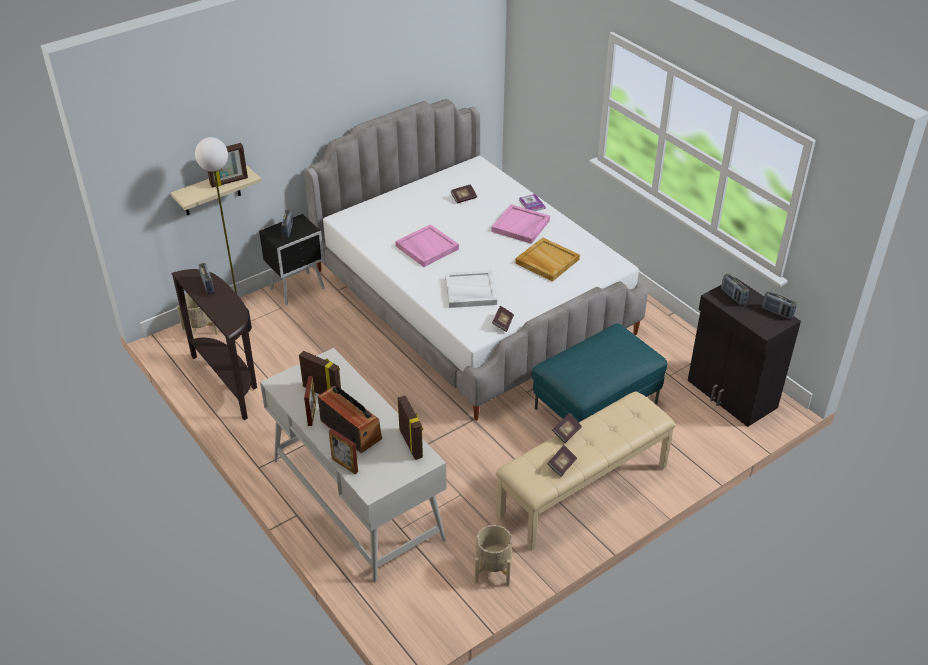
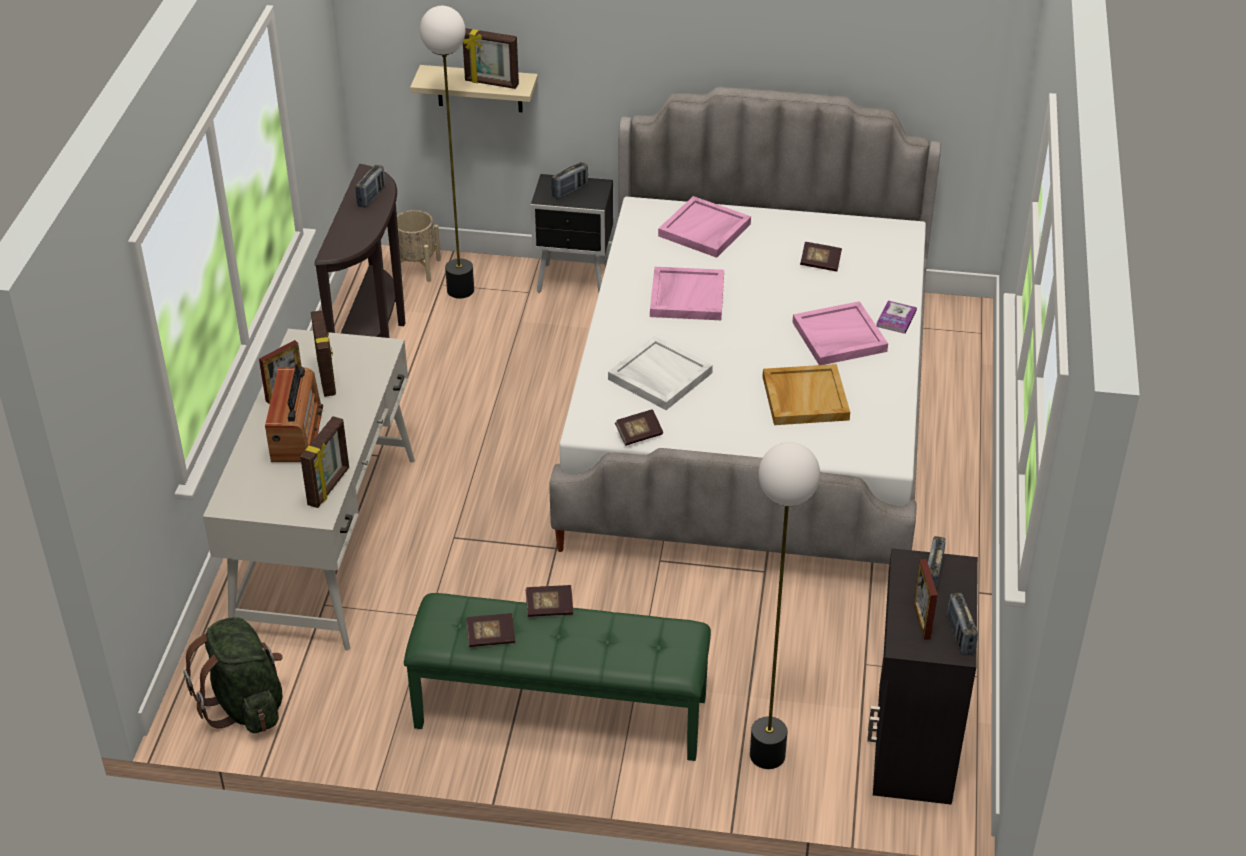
camera: 45 degrees right, 0 degrees up
(345, 465) = (240, 463): picture frame -> picture frame (922, 621)
(388, 212) = (704, 230): none -> pink tray
(434, 607) = (245, 705): none -> green backpack
(493, 570) = (350, 716): beige planter -> none
(583, 491) = (560, 713): beige bench -> green bench
(595, 405) = (718, 631): turquoise ottoman -> none
(688, 442) = (766, 755): none -> floor lamp

